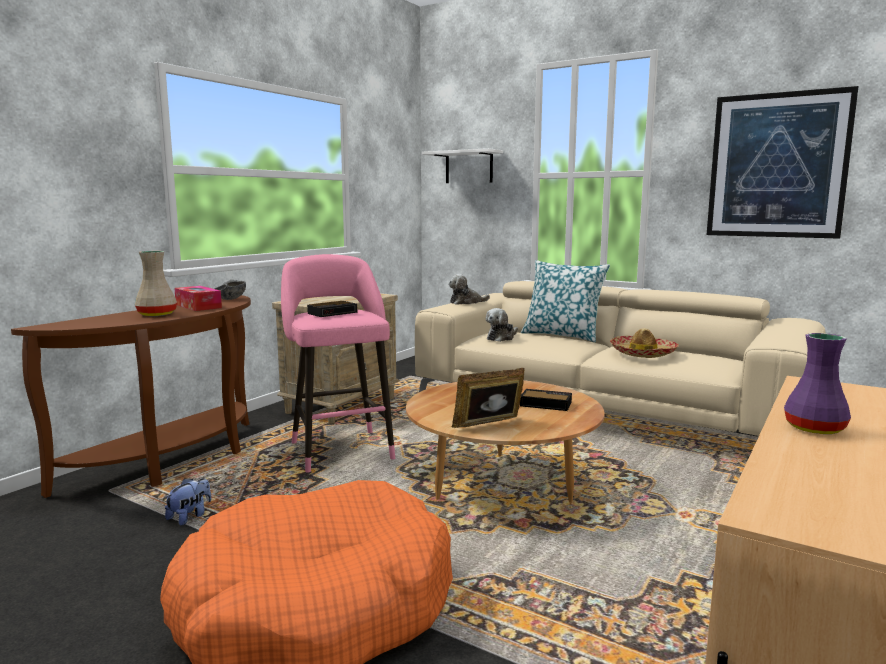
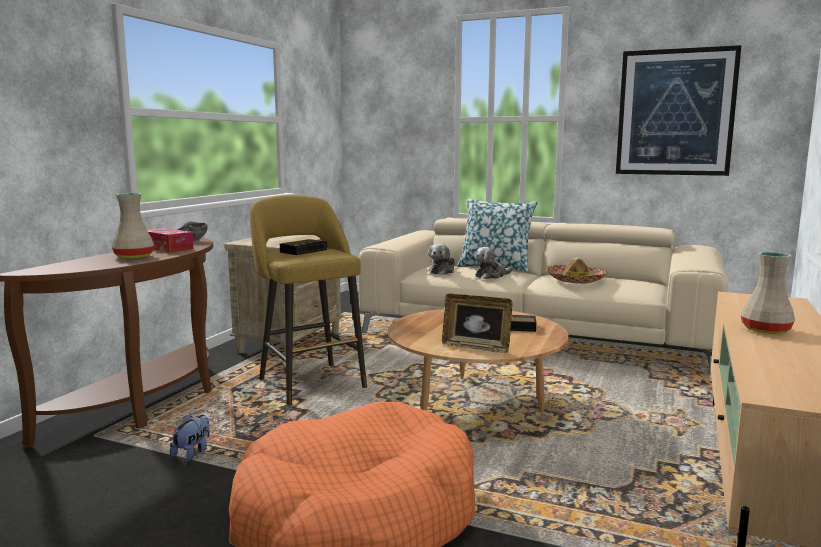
camera: 10 degrees left, 0 degrees up
(340, 448) = (309, 381): pink stool -> yellow stool
(466, 302) = (403, 239): plush toy -> plush toy (491, 276)
(469, 167) = (390, 111): white shelf -> none
(489, 425) = (476, 347): picture frame -> picture frame turned 120 degrees counterclockwise
(813, 428) = (764, 330): purple vase -> beige vase

